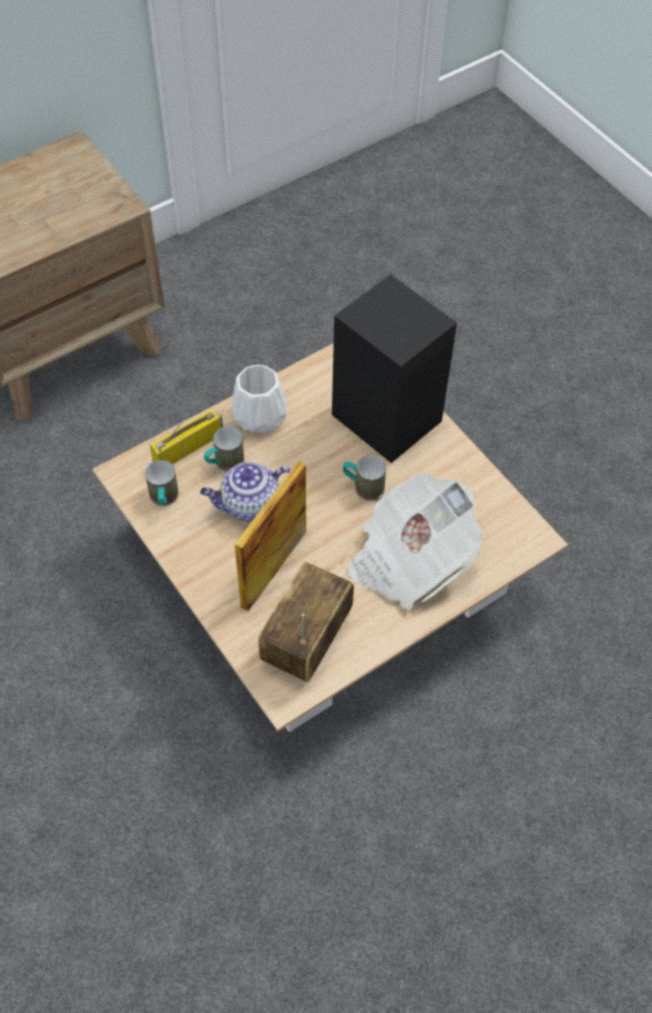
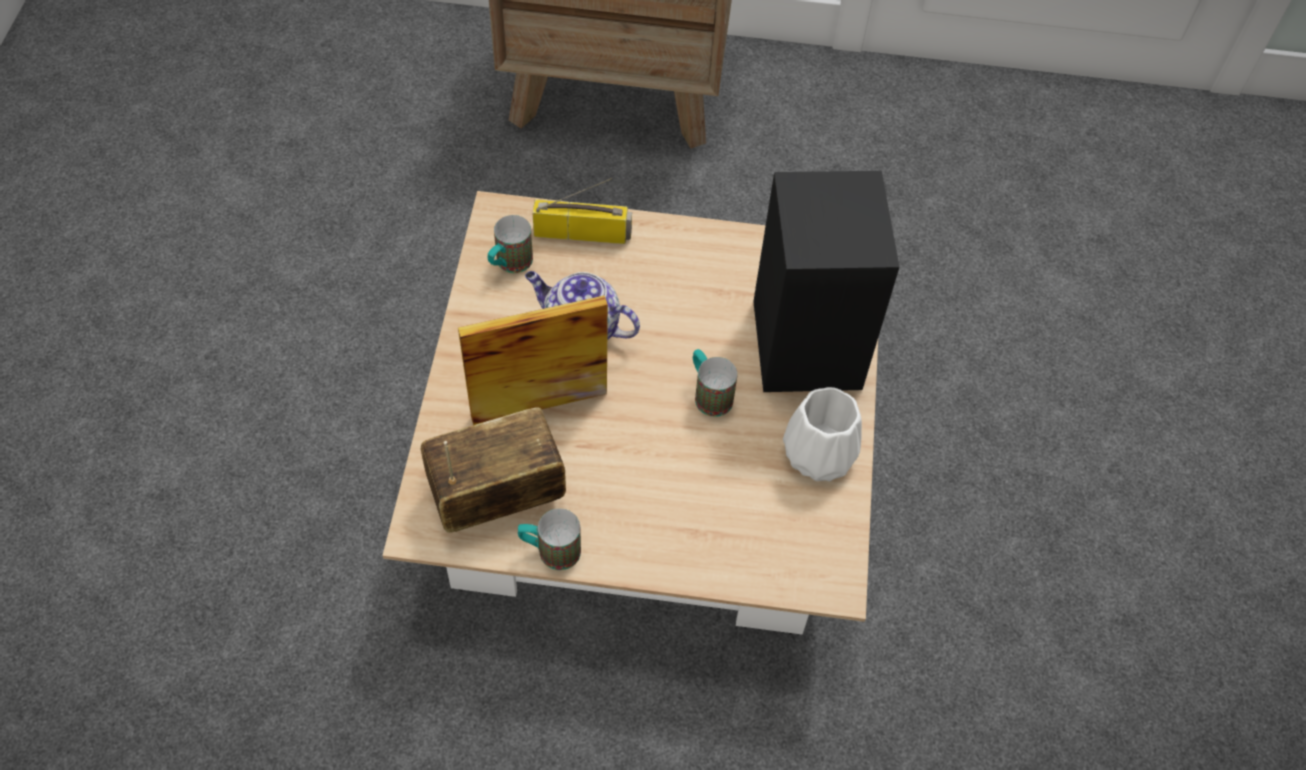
camera: 40 degrees right, 0 degrees up
(224, 463) = (599, 272): mug -> mug (550, 551)
(261, 416) = (681, 253): white vase -> white vase (821, 455)
(410, 558) = (680, 499): newspaper -> none

